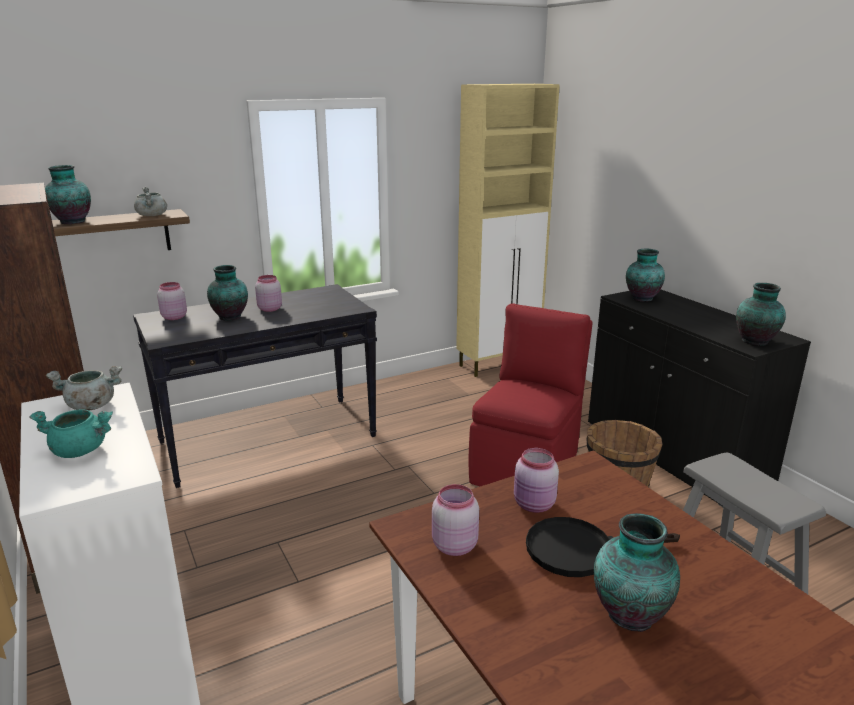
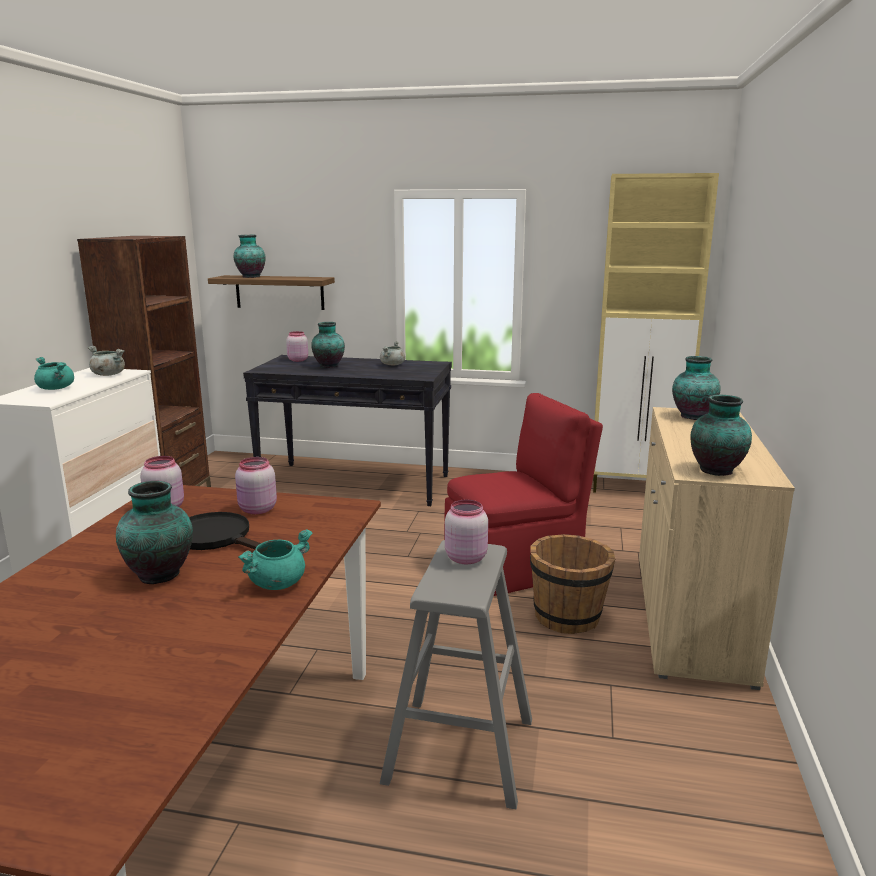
camera: 40 degrees right, 5 degrees down
(152, 215) = (303, 278): grey cooking pot -> grey cooking pot (392, 365)
(269, 309) = (364, 366): pink jar -> pink jar (465, 557)
(673, 454) = (690, 615): black cabinet -> beige cabinet
(719, 565) = (277, 583): none -> turquoise cooking pot

